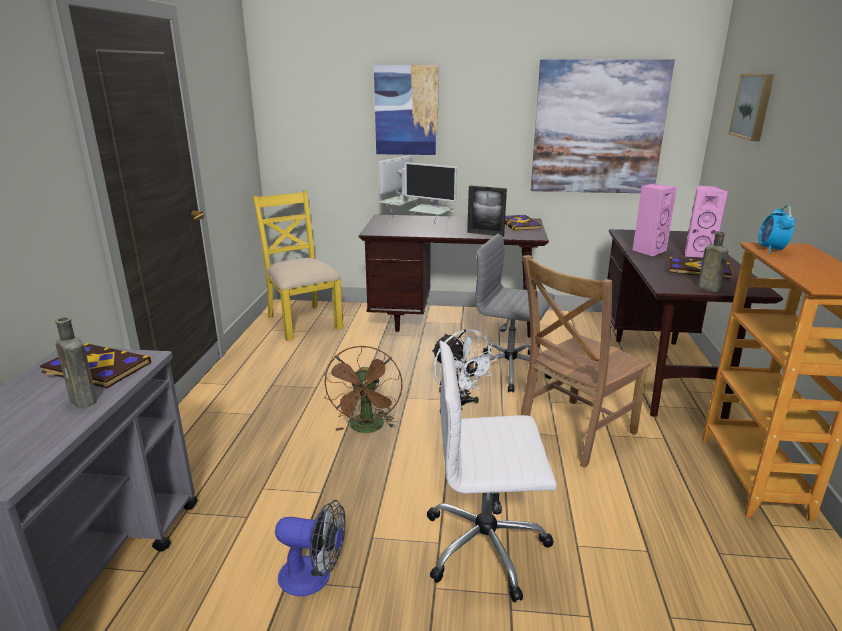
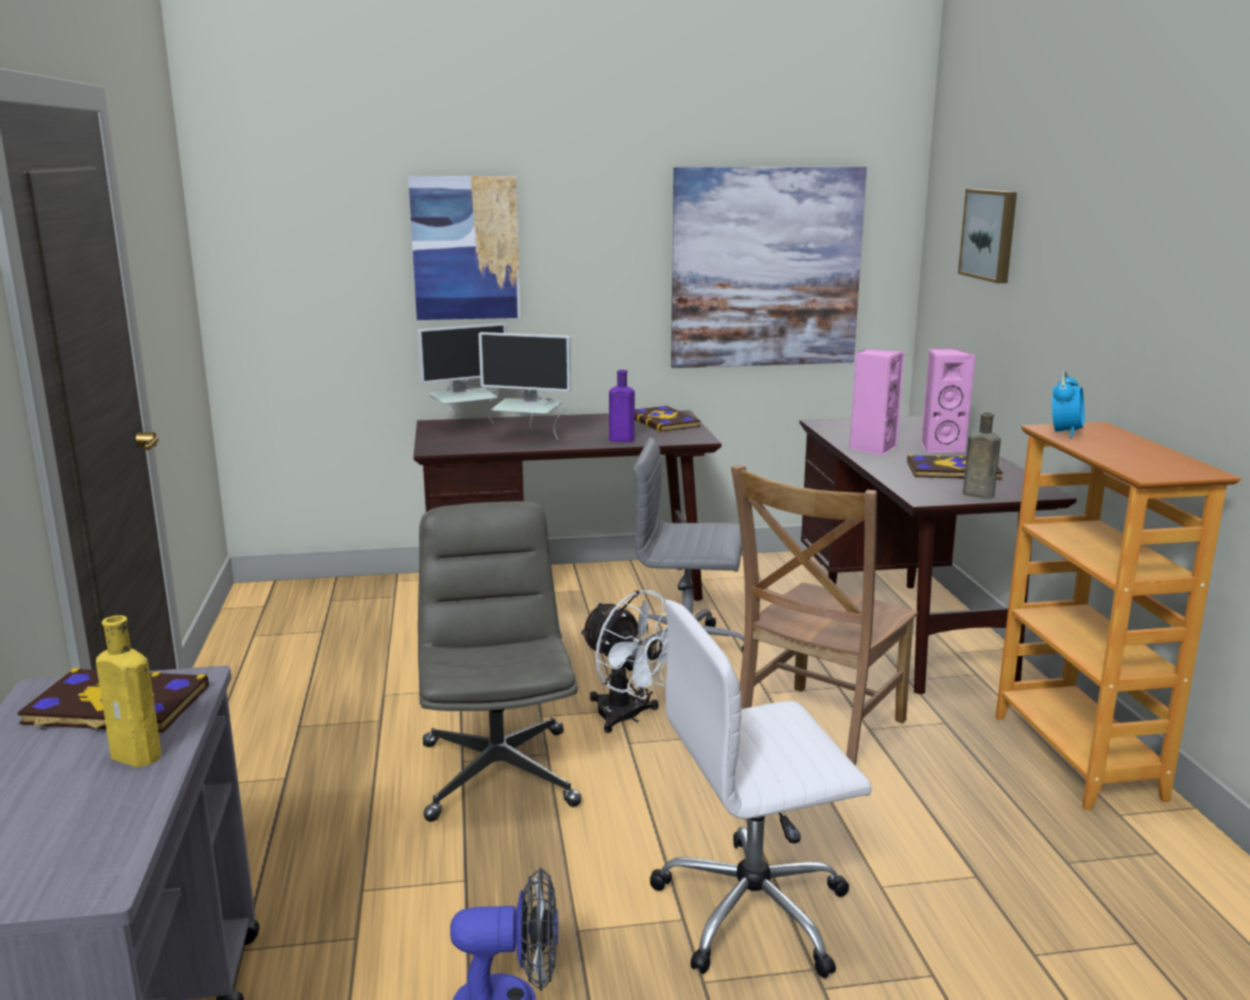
camera: 15 degrees left, 5 degrees down
(84, 401) = (139, 756): brown bottle -> yellow bottle
(303, 321) = (306, 616): yellow chair -> none
(367, 429) = (497, 772): brown fan -> grey office chair
(399, 219) = (465, 426): monitor -> monitor turned 135 degrees counterclockwise
(485, 234) = (619, 440): picture frame -> purple bottle
(771, 250) = (1065, 433): alarm clock -> alarm clock turned 150 degrees counterclockwise

